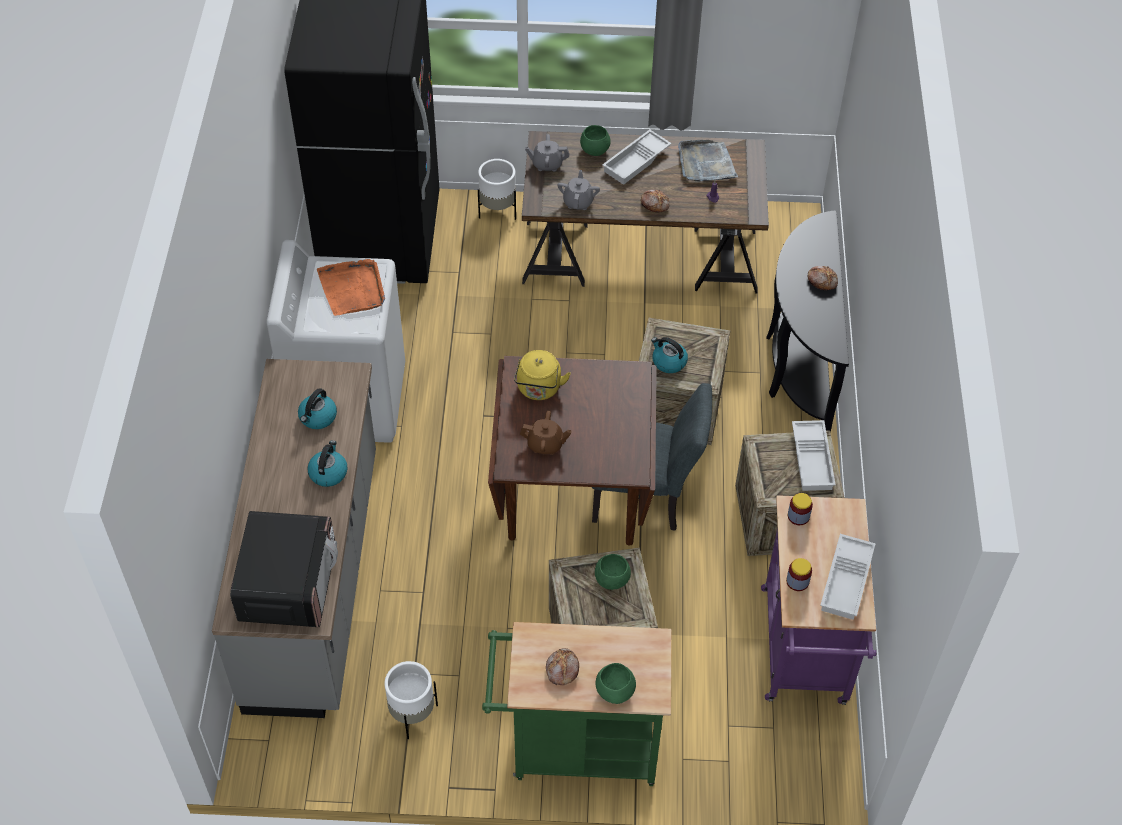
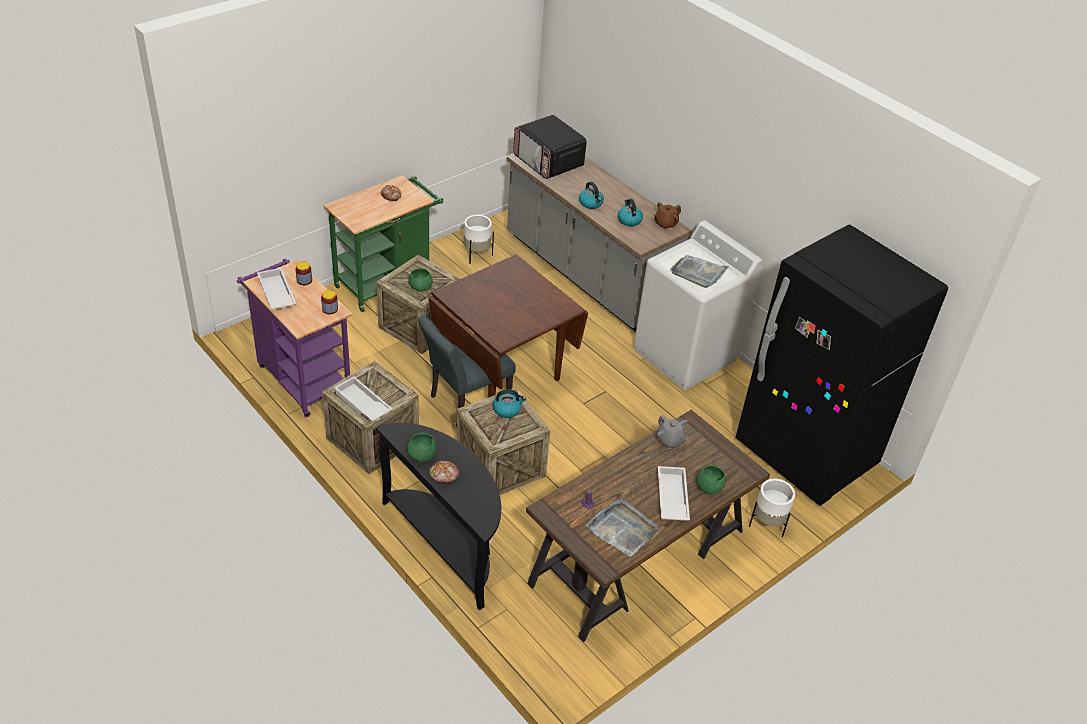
camera: 135 degrees right, 10 degrees down
(352, 289) = (698, 273): orange tray -> grey tray
(539, 389) = (545, 304): yellow kettle -> none
(545, 445) = (508, 281): brown teapot -> brown teapot (665, 224)
(547, 164) = (724, 455): grey teapot -> none
(615, 690) = (358, 200): green bowl -> green bowl (422, 456)
(655, 204) = (620, 472): bread -> none

